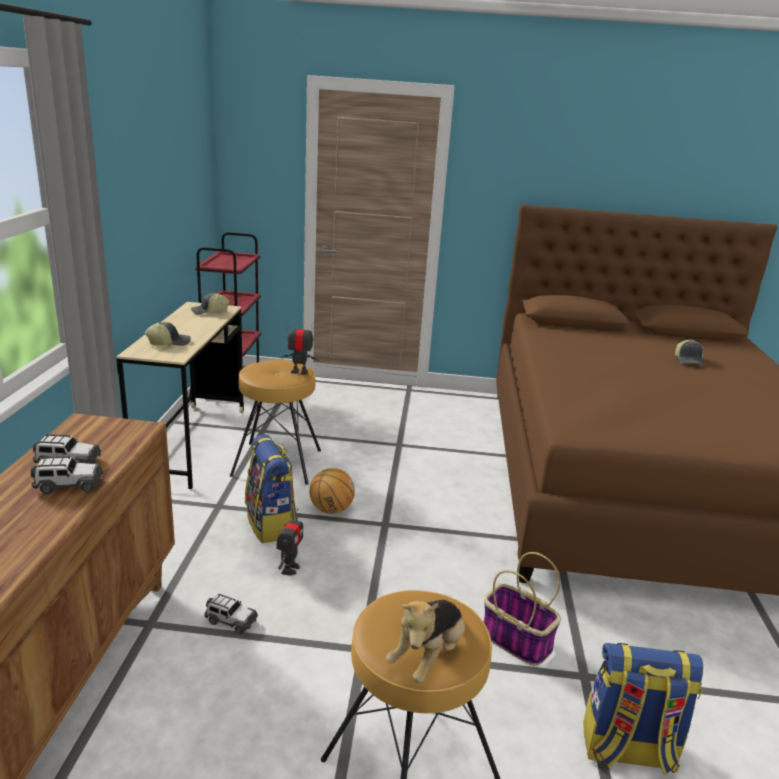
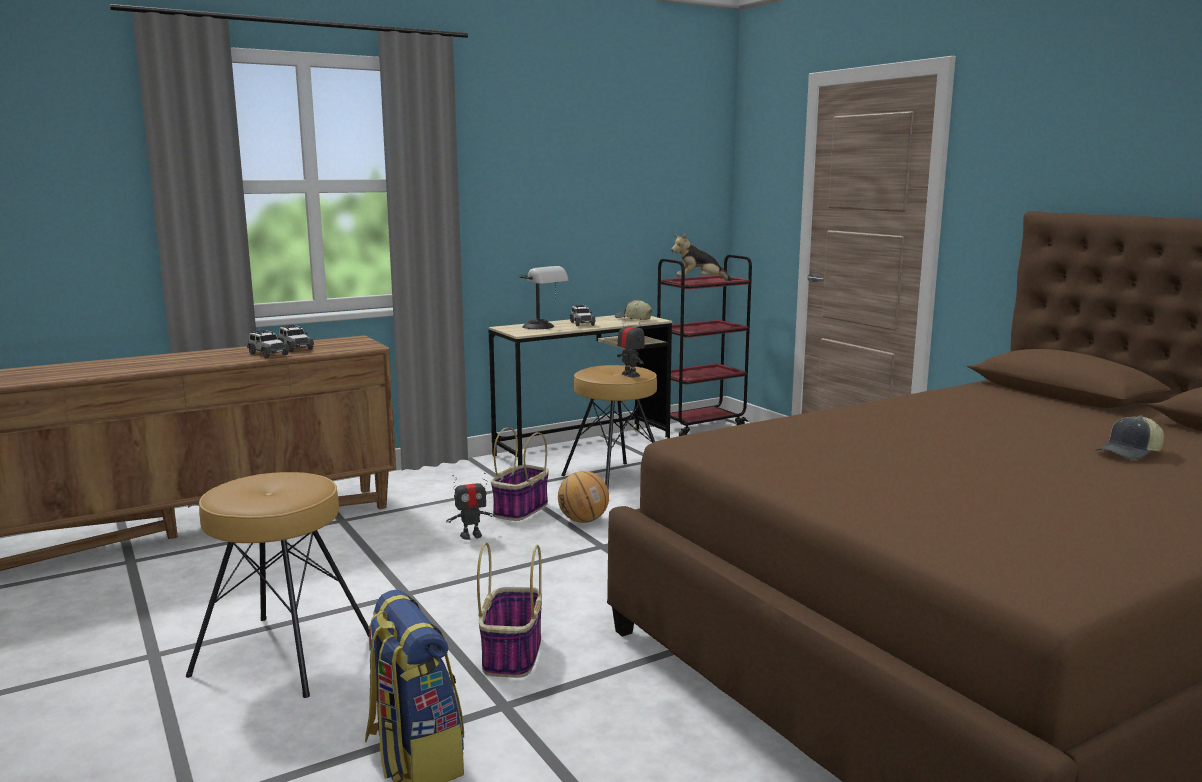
camera: 55 degrees right, 10 degrees down
(169, 342) = (543, 327): cap -> table lamp
(230, 621) = (377, 540): toy car -> toy car (582, 323)
(271, 524) = (520, 510): backpack -> basket
(428, 656) = (238, 495): plush toy -> plush toy (699, 282)

